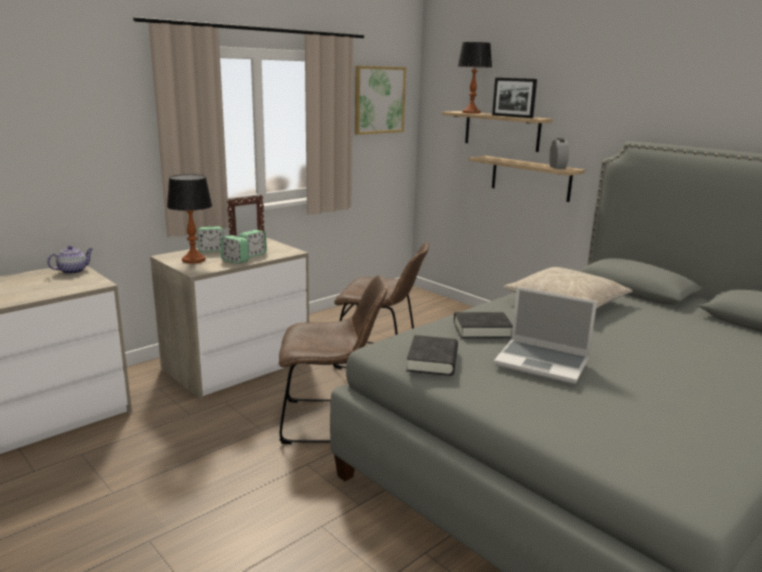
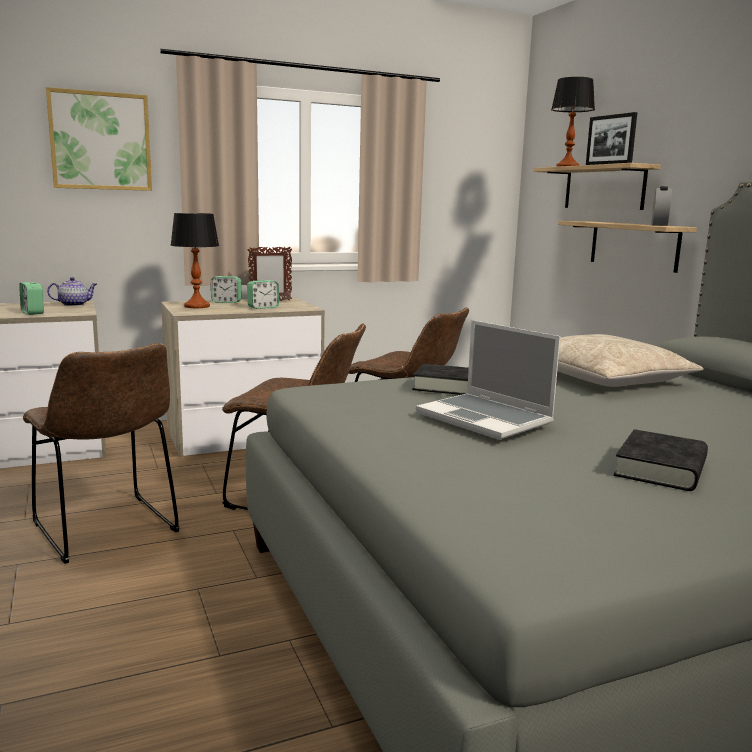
camera: 20 degrees right, 5 degrees down
(201, 487) = (108, 530): none -> brown chair
(235, 261) = (237, 309): alarm clock -> alarm clock (32, 312)
(379, 100) = (464, 158): picture -> picture (100, 141)
(432, 361) = (345, 401): black book -> black book (660, 469)

